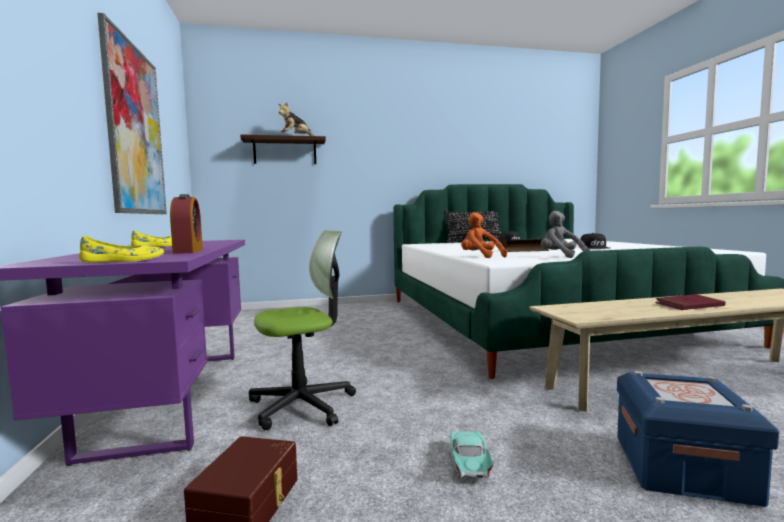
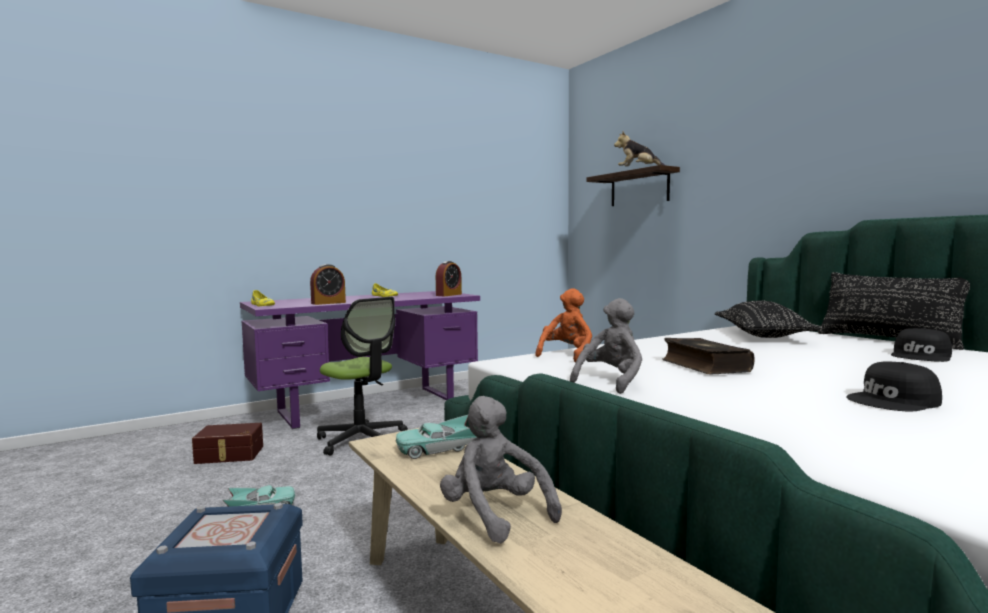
camera: 70 degrees right, 0 degrees up
(135, 130) = (434, 202): picture -> none
(215, 241) = (448, 295): none -> alarm clock
(445, 245) = (762, 335): none -> black pillow
(590, 308) = (438, 448): none -> turquoise toy car
(689, 305) = (495, 514): red book -> grey plush toy

